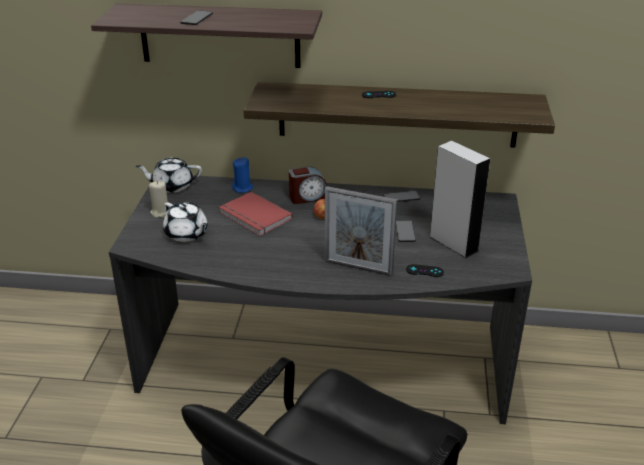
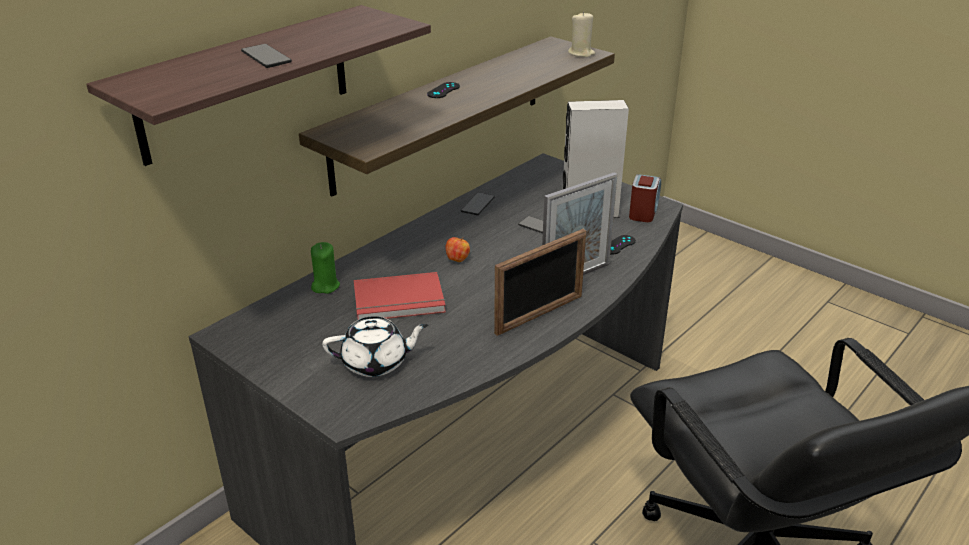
camera: 55 degrees left, 0 degrees up
(161, 212) = (297, 365): beige candle -> beige candle (581, 53)
(172, 186) = (243, 335): white teapot -> none
(243, 188) = (325, 286): blue candle -> green candle
(295, 270) = (539, 314): none -> picture frame
(307, 197) = (405, 254): alarm clock -> alarm clock (643, 211)

